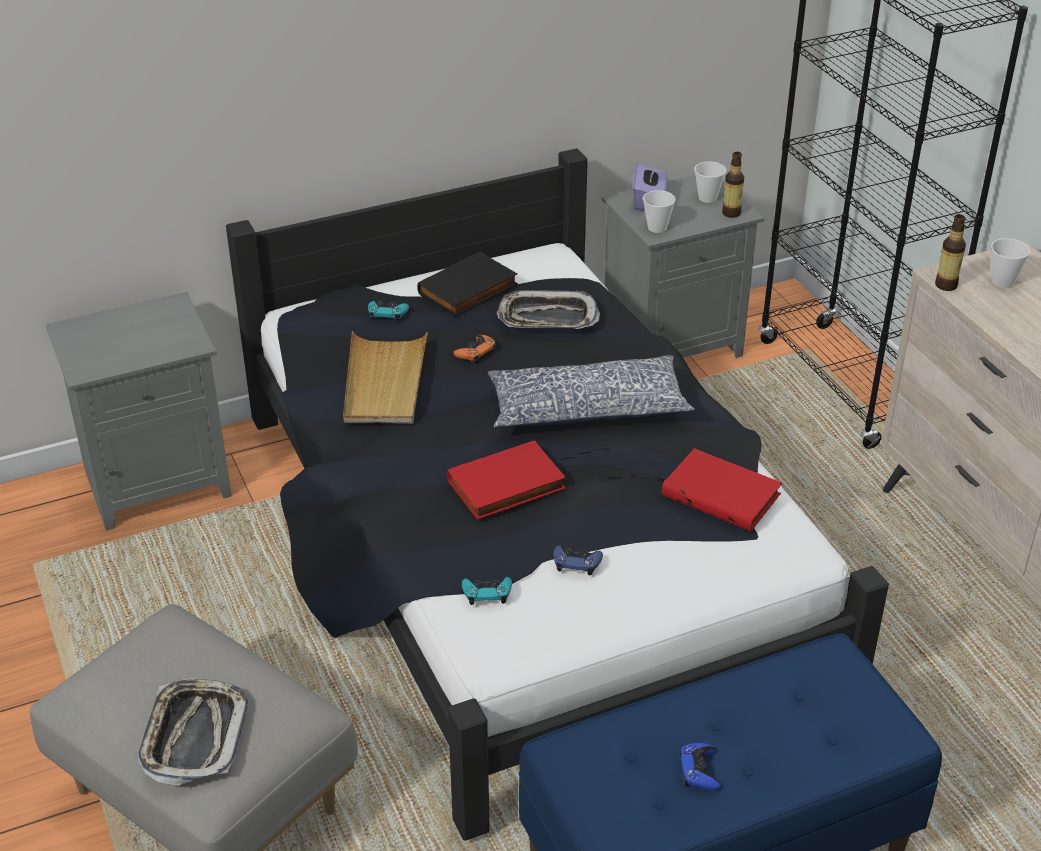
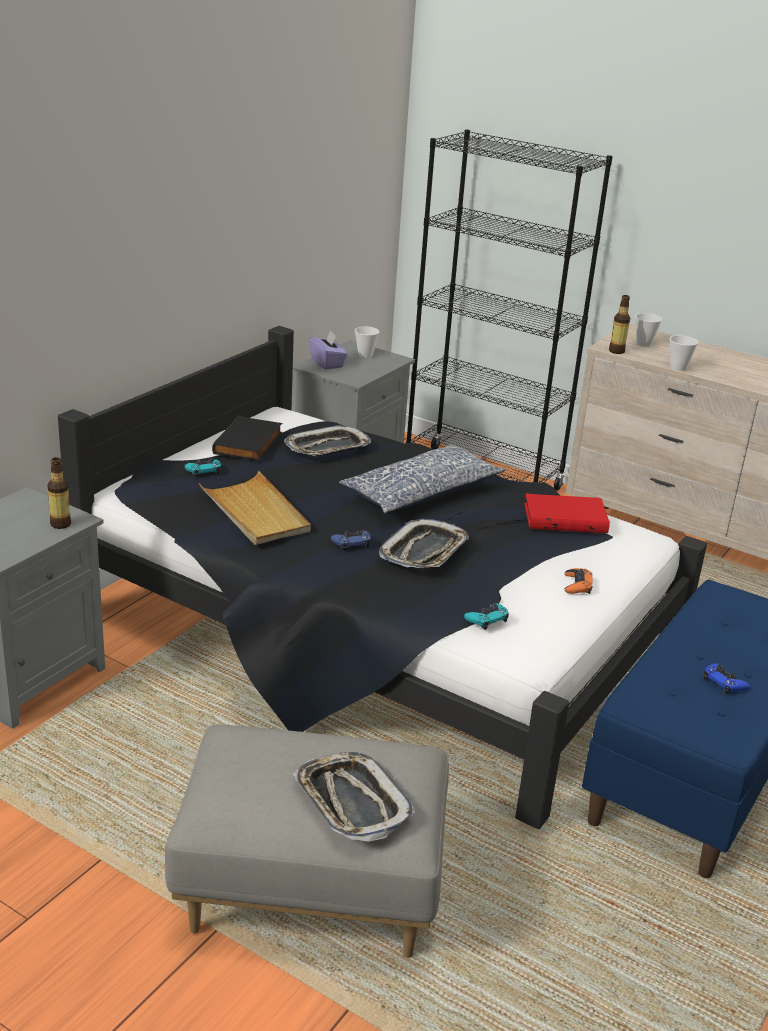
camera: 35 degrees left, 10 degrees down
(475, 352) = (300, 479): orange game controller -> orange game controller (577, 585)
(507, 487) = (424, 551): red book -> tray
(576, 563) = (523, 583): blue game controller -> blue game controller (352, 543)
(657, 228) = (352, 377): cup -> cup (678, 367)
(731, 213) = (391, 360): bottle -> bottle (60, 524)

